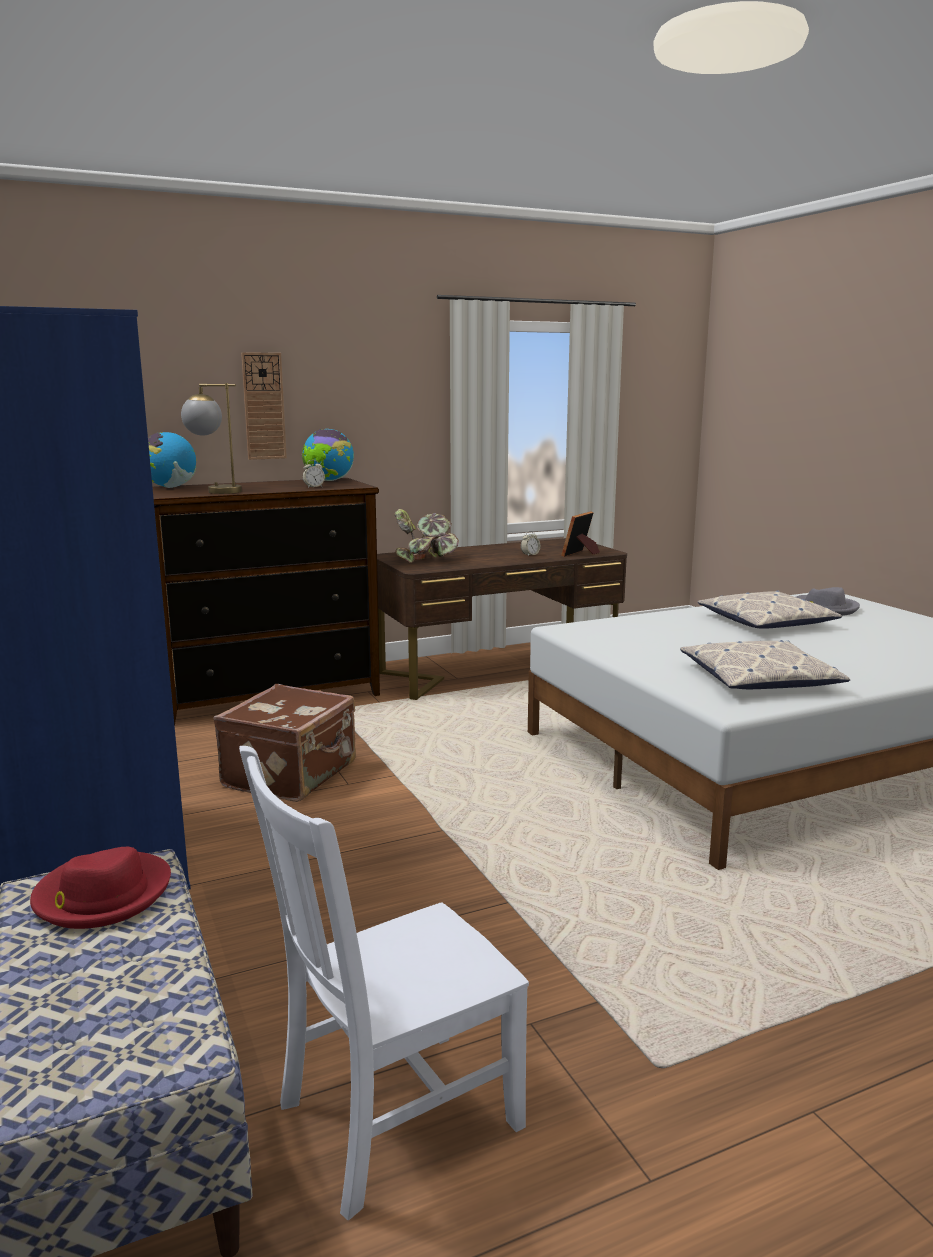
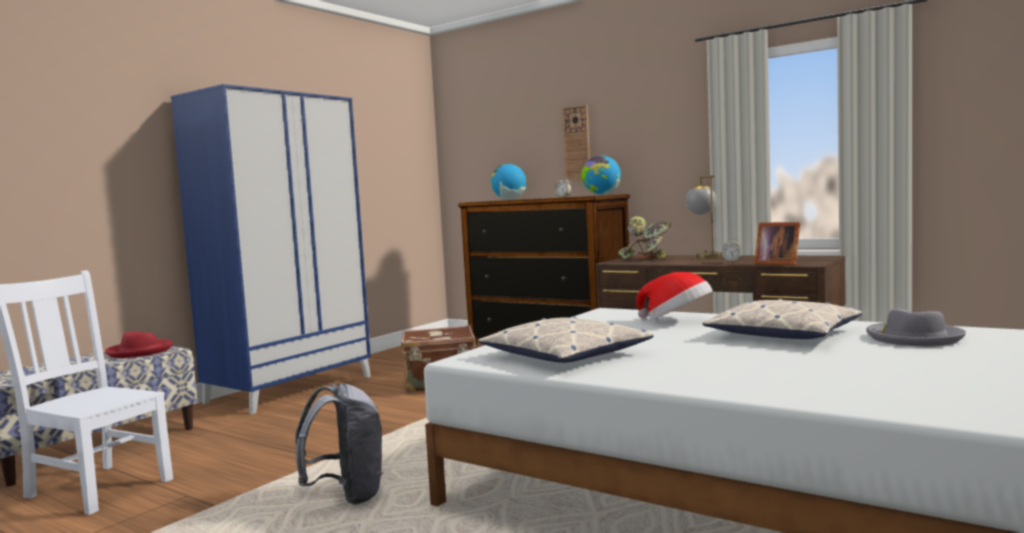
camera: 60 degrees right, 10 degrees down
(214, 491) = (509, 199): table lamp -> table lamp (704, 256)
(580, 554) = (777, 263): picture frame -> picture frame turned 135 degrees counterclockwise
(648, 909) = (347, 496): none -> grey backpack
(661, 626) = (677, 321): none -> hat

